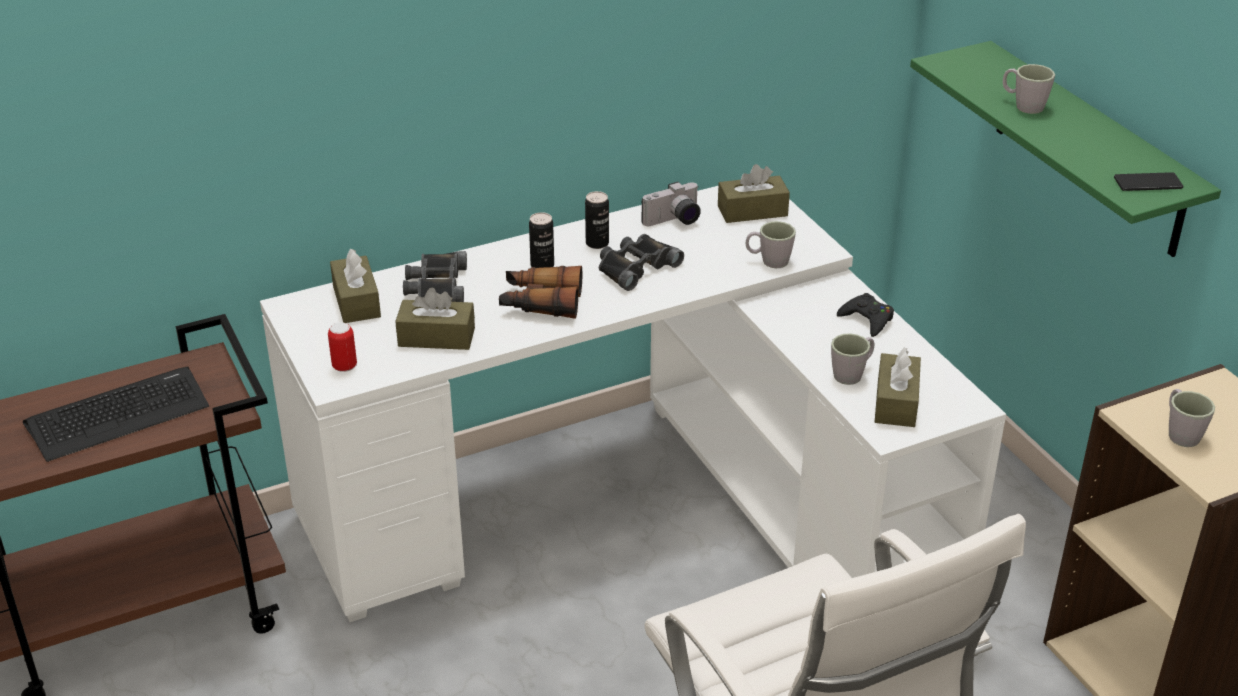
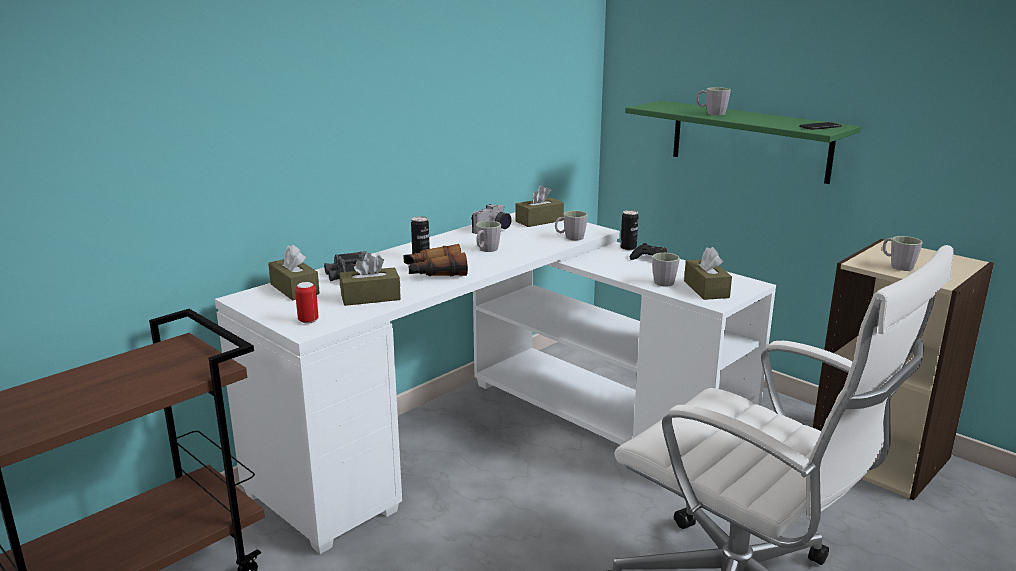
camera: 20 degrees left, 15 degrees down
(118, 415) = (115, 384): keyboard -> none
(597, 243) = (450, 244): can -> can (628, 248)
(635, 267) = (486, 250): black binoculars -> grey mug

